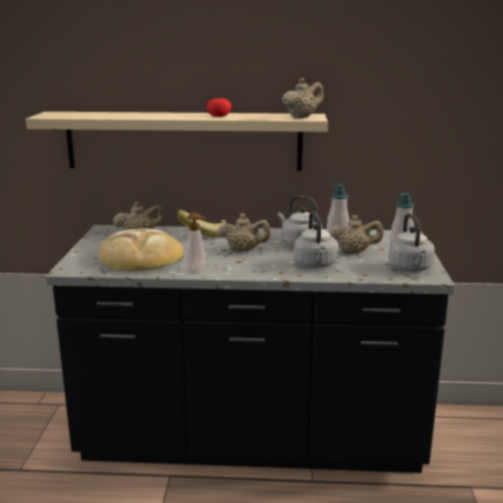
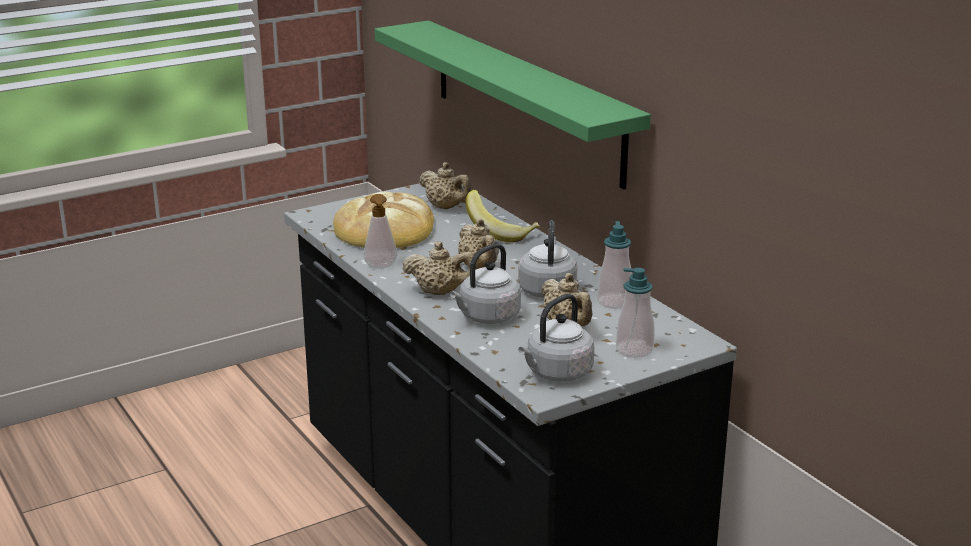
camera: 55 degrees right, 5 degrees up
(183, 141) = (526, 100): beige shelf -> green shelf
(219, 116) = (526, 79): tomato -> none
(302, 117) = (590, 111): beige teapot -> beige teapot (440, 292)

